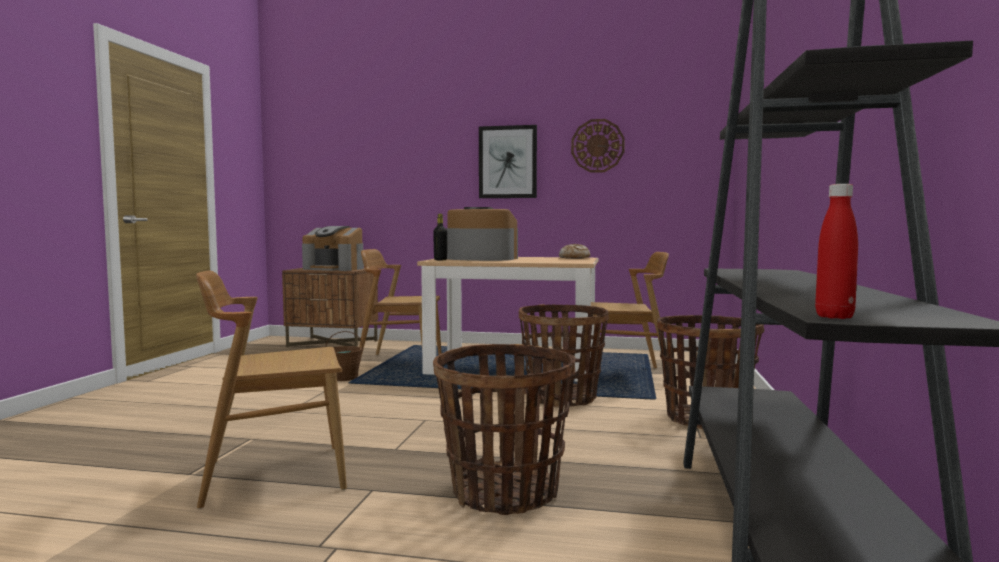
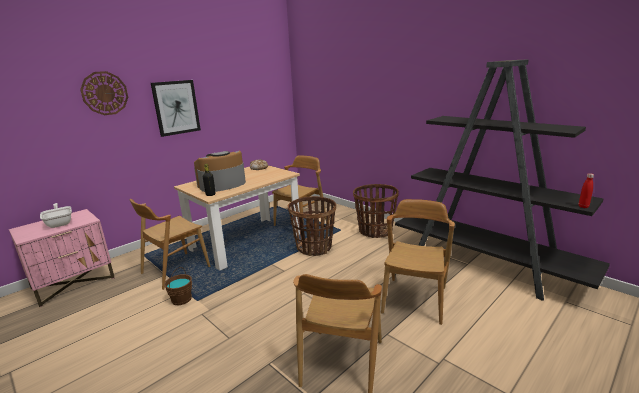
camera: 55 degrees left, 15 degrees up
(333, 344) = (74, 283): brown nightstand -> pink nightstand
(335, 269) = (60, 223): coffee machine -> frying pan
(505, 493) = (415, 300): basket -> brown chair
(597, 146) = (230, 91): wall clock -> wall clock (105, 93)

